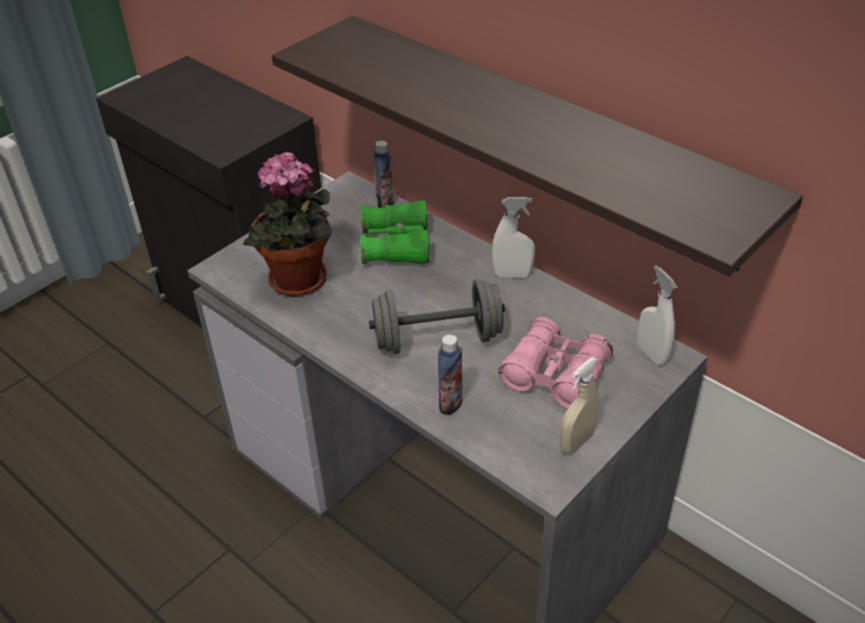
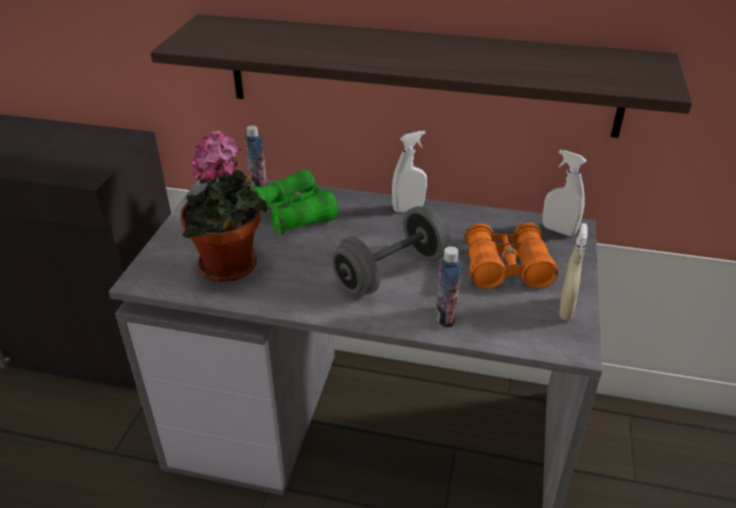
camera: 30 degrees left, 5 degrees down
(555, 375) = (506, 268): pink binoculars -> orange binoculars

